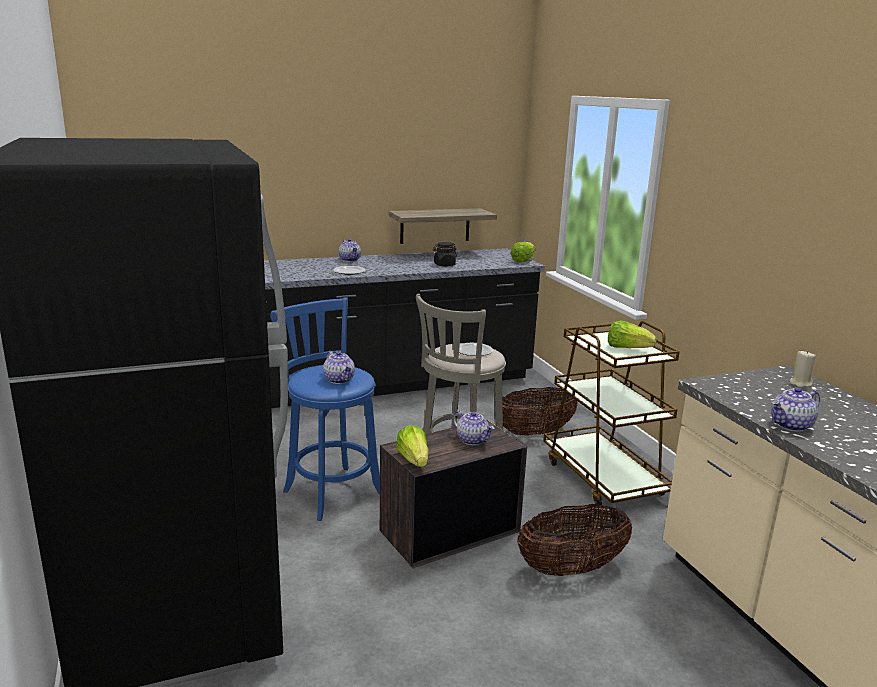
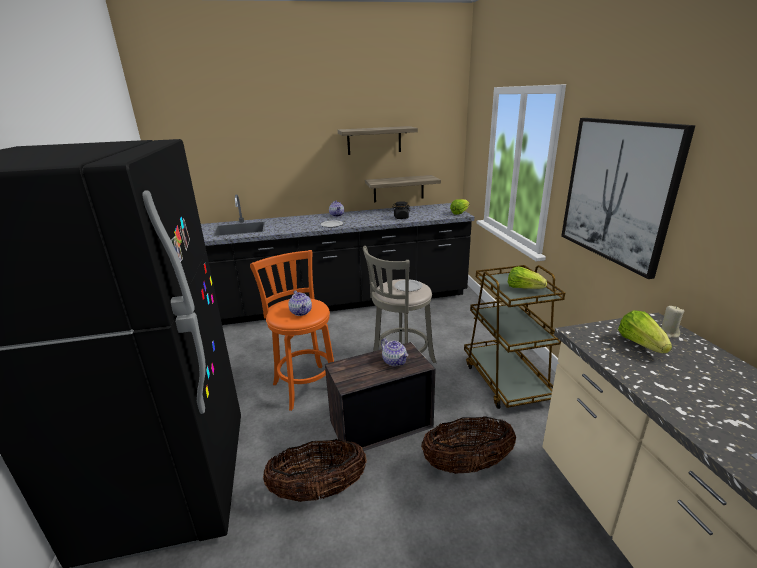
camera: 10 degrees right, 5 degrees up
(330, 490) = (305, 384): blue stool -> orange stool
(404, 156) = (374, 140): none -> shelf
(414, 460) = (345, 379): lettuce -> lettuce (641, 344)
(535, 433) = (461, 340): basket -> basket (318, 491)
(736, 228) = (617, 192): none -> picture
(791, 425) = (654, 385): teapot -> none

